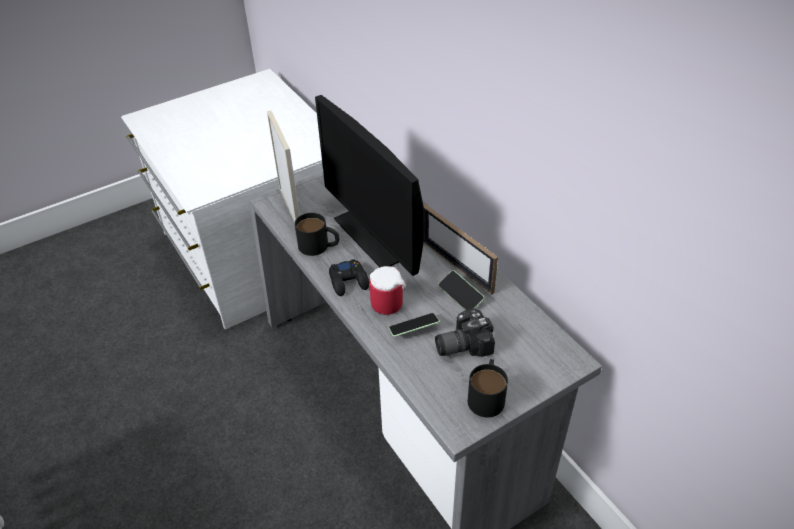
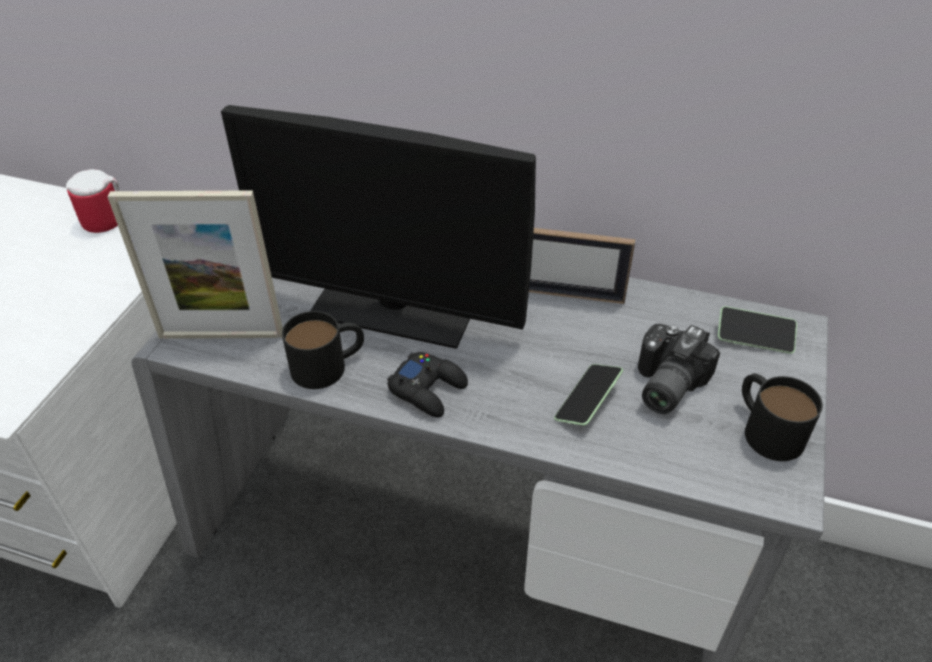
camera: 40 degrees left, 0 degrees up
(290, 208) = (221, 335): picture frame -> picture frame turned 150 degrees clockwise
(388, 300) = (511, 384): mug -> mug (102, 218)
(460, 296) = (592, 326): phone -> phone (754, 338)

